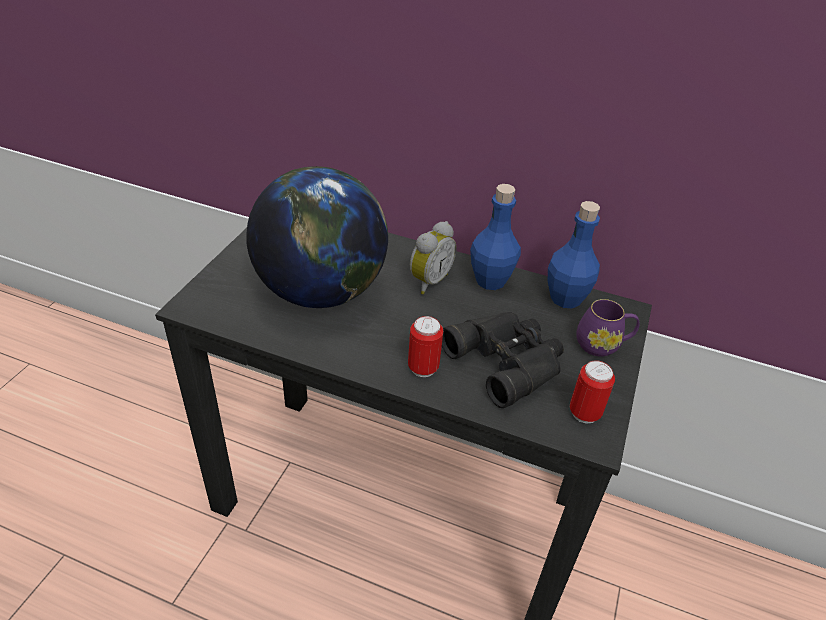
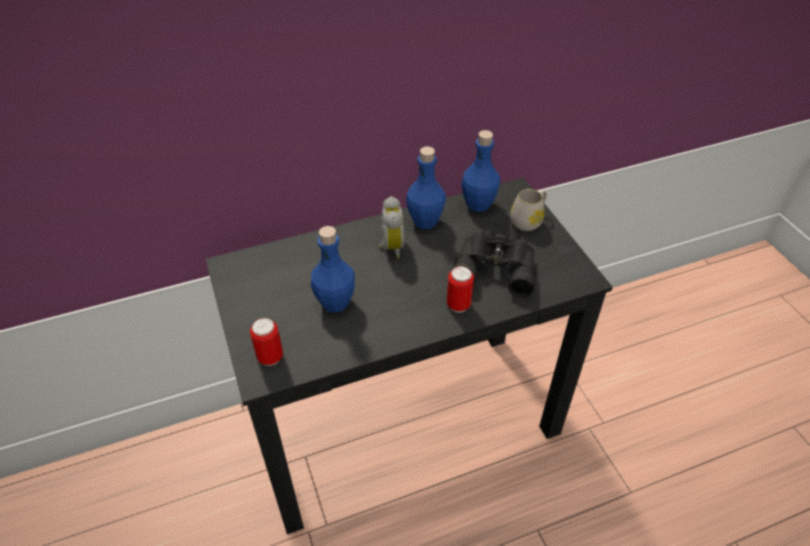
camera: 40 degrees left, 5 degrees up
(321, 292) = (335, 302): globe -> blue bottle
(584, 413) = (565, 268): can -> can (270, 357)
(602, 345) = (528, 220): purple mug -> white mug

